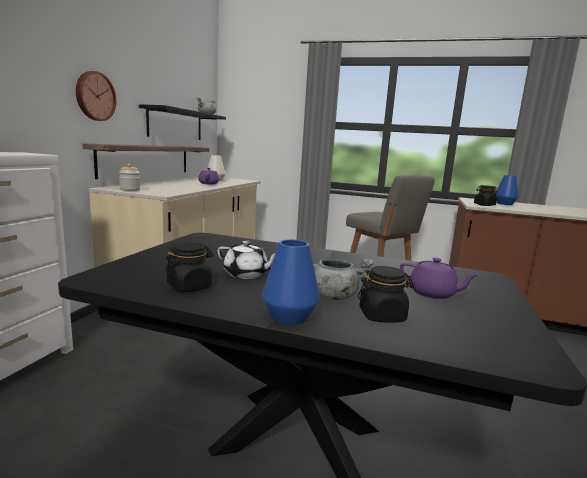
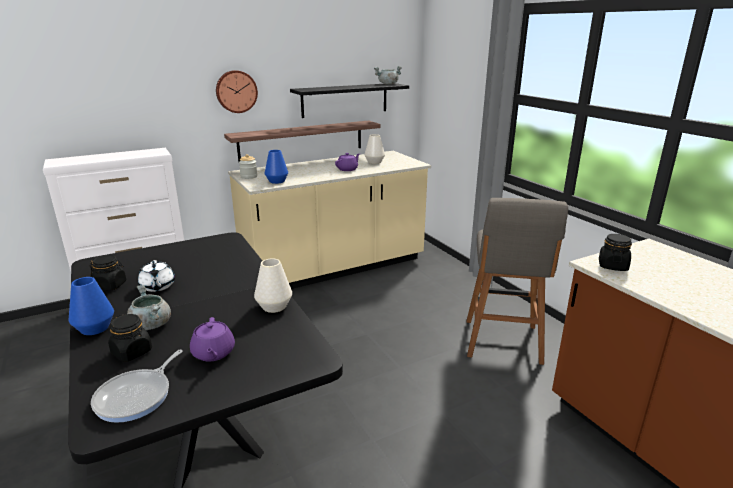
camera: 45 degrees right, 10 degrees up
(378, 261) = (274, 306): none -> white vase
(484, 335) = (137, 396): none -> frying pan
(504, 204) = (678, 271): blue vase -> blue vase (277, 181)

